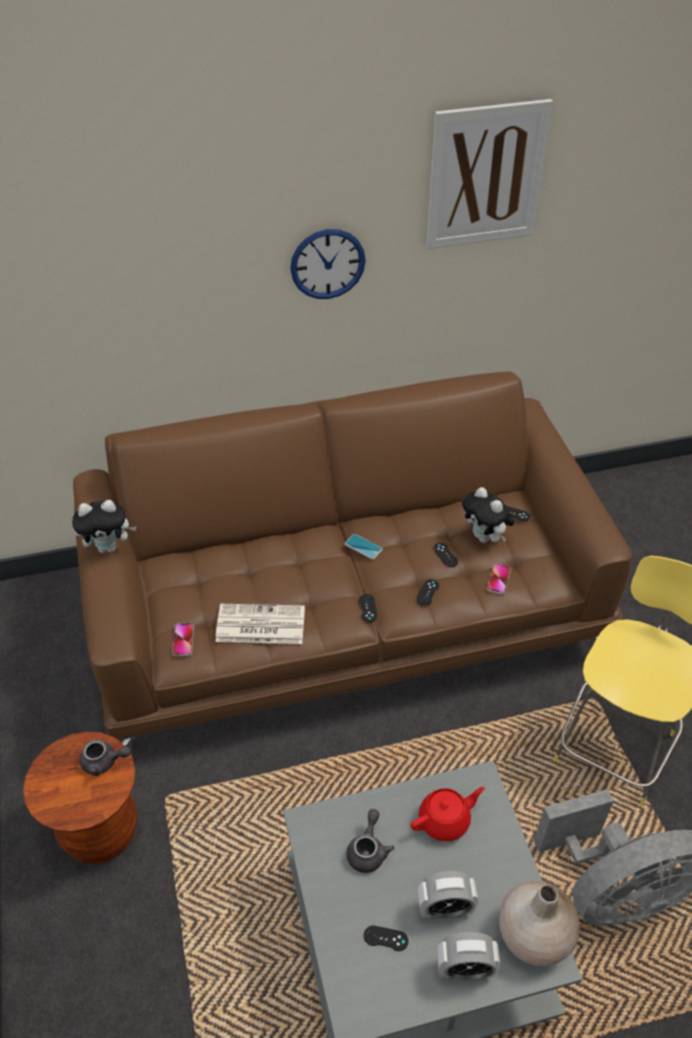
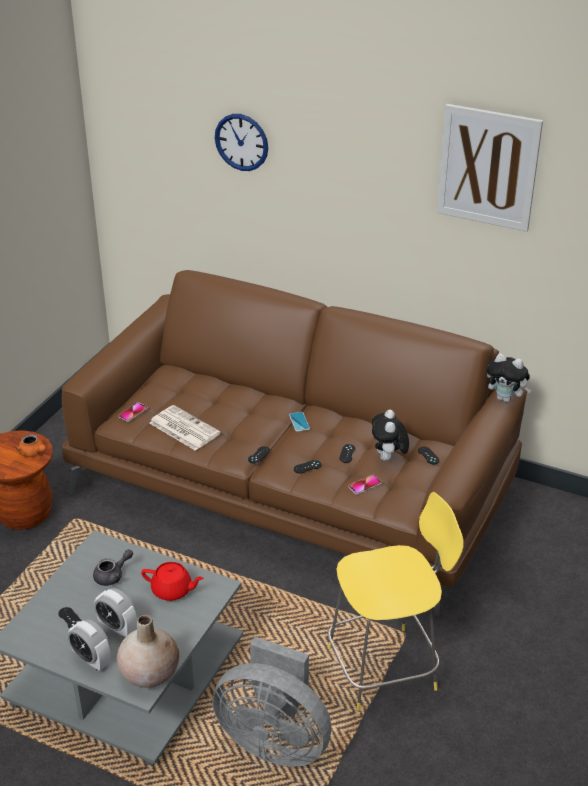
camera: 40 degrees right, 10 degrees down
(104, 762) = (33, 453): grey teapot -> orange teapot
(109, 547) = (134, 336): plush toy -> plush toy (506, 399)
(327, 264) = (360, 198): wall clock -> wall clock (241, 142)

